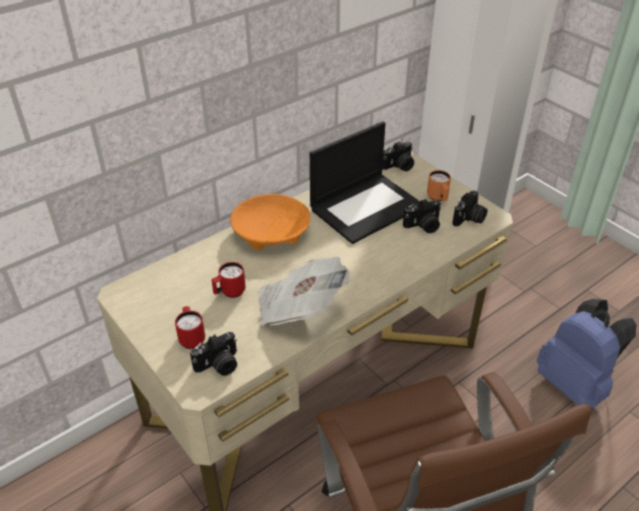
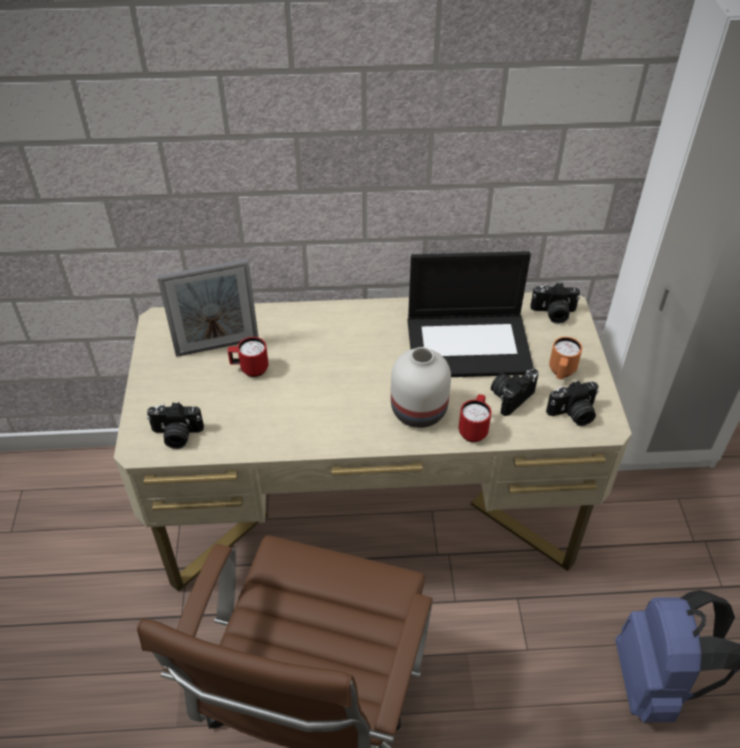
camera: 35 degrees right, 5 degrees up
(187, 289) = (217, 346): none -> picture frame
(191, 338) = (178, 396): red mug -> red mug (474, 429)
(270, 232) = (344, 325): orange bowl -> none
(299, 308) = (297, 419): newspaper -> none
(376, 263) = (418, 412): none -> white vase
(423, 226) = (510, 396): camera -> camera turned 120 degrees clockwise

